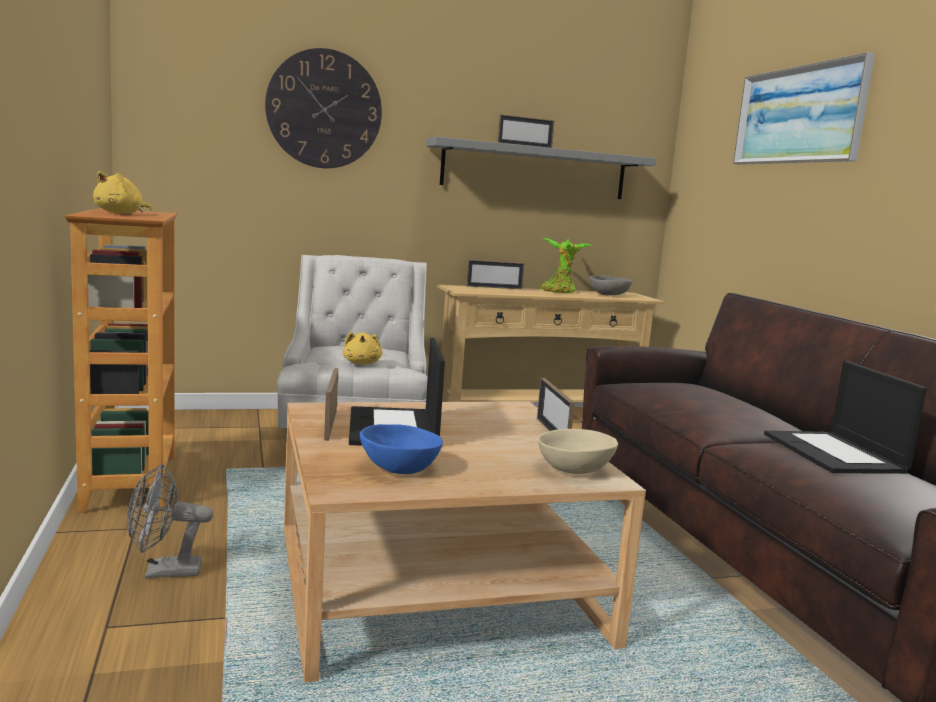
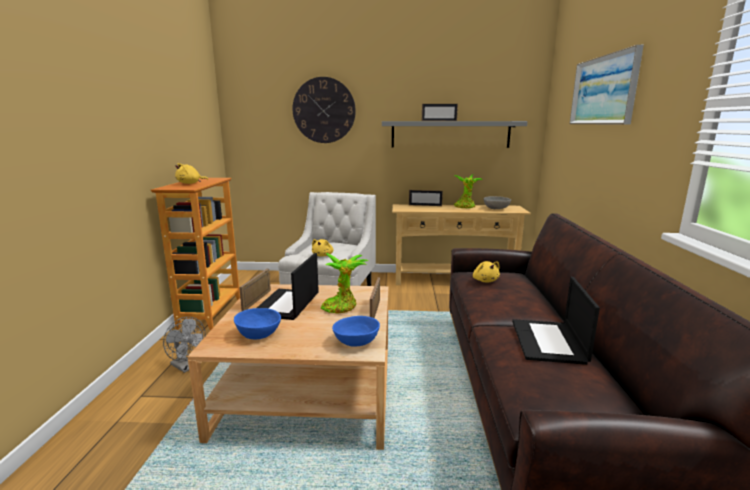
camera: 20 degrees right, 5 degrees up
(164, 572) = (187, 367): grey fan -> grey fan turned 150 degrees counterclockwise
(491, 428) = (342, 307): none -> potted plant
(575, 470) = (357, 342): beige bowl -> blue bowl
(666, 391) = (485, 280): none -> yellow plush toy

